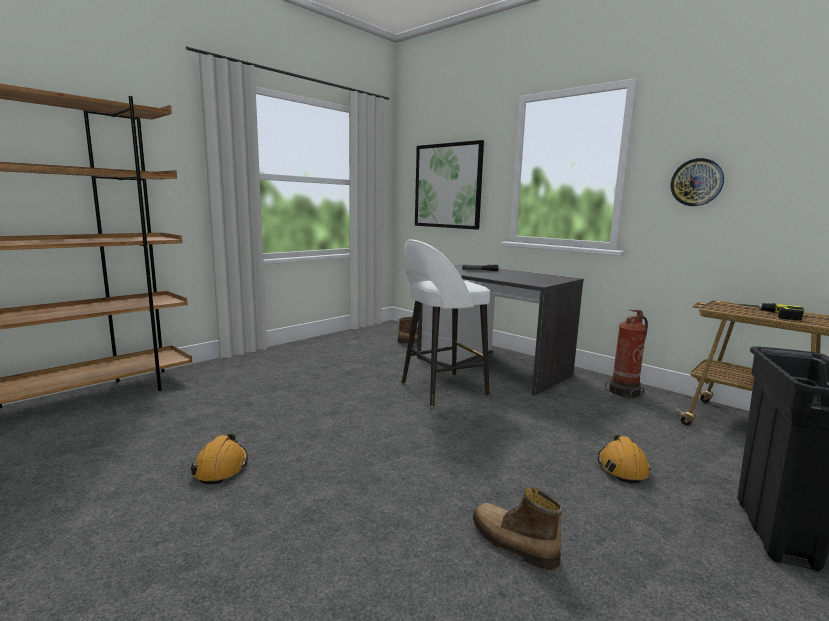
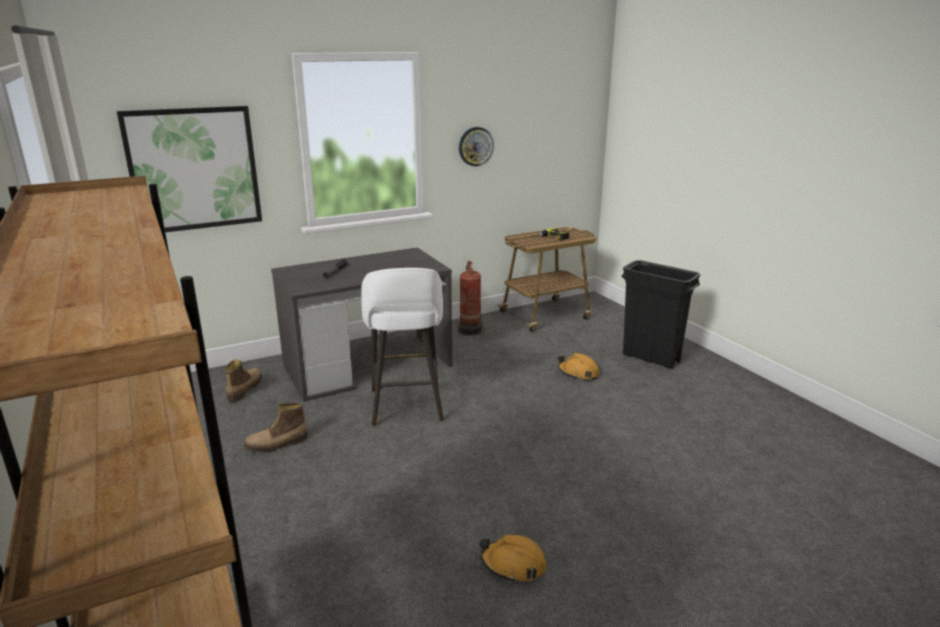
camera: 70 degrees left, 10 degrees up
(512, 543) = (649, 436): boot -> boot (277, 444)

